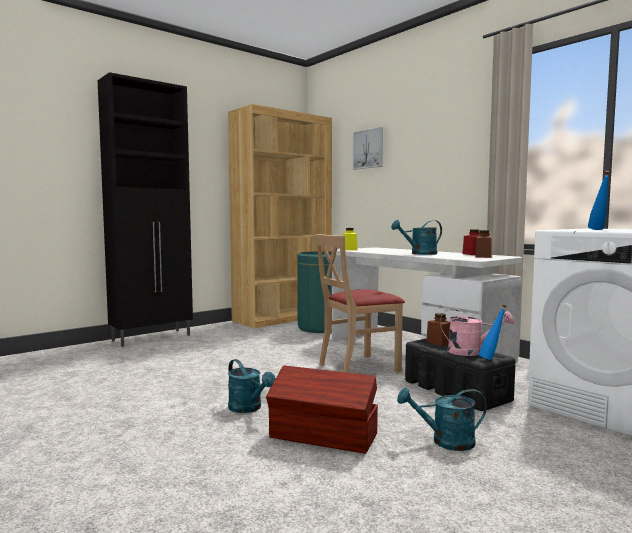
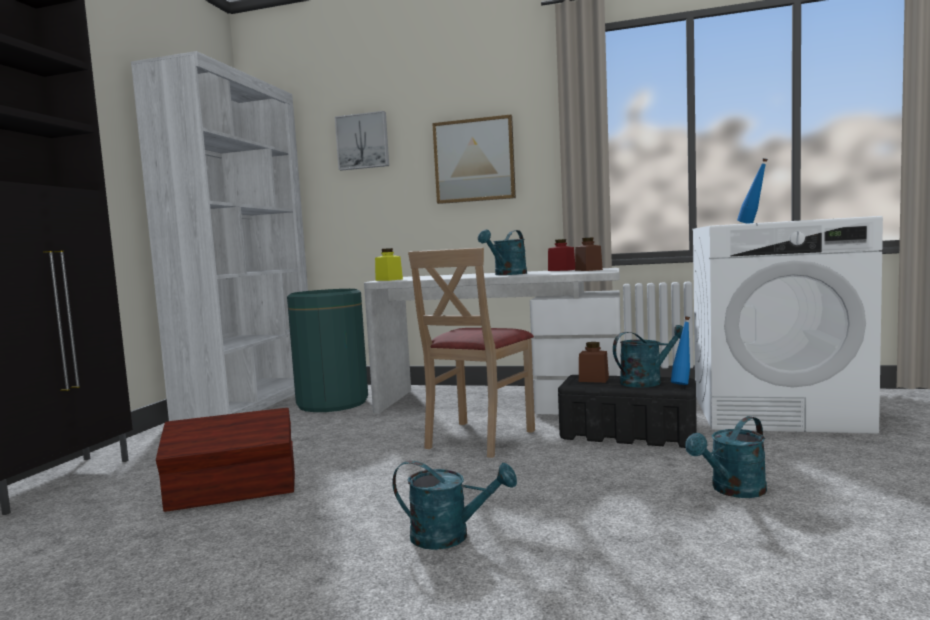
camera: 35 degrees left, 0 degrees up
(283, 318) = (250, 402): brown bookcase -> white bookcase
(324, 436) = (616, 535): brown storage box -> brown storage box (234, 492)
(435, 163) = (474, 160): none -> picture
(471, 352) = (647, 381): pink watering can -> turquoise watering can

